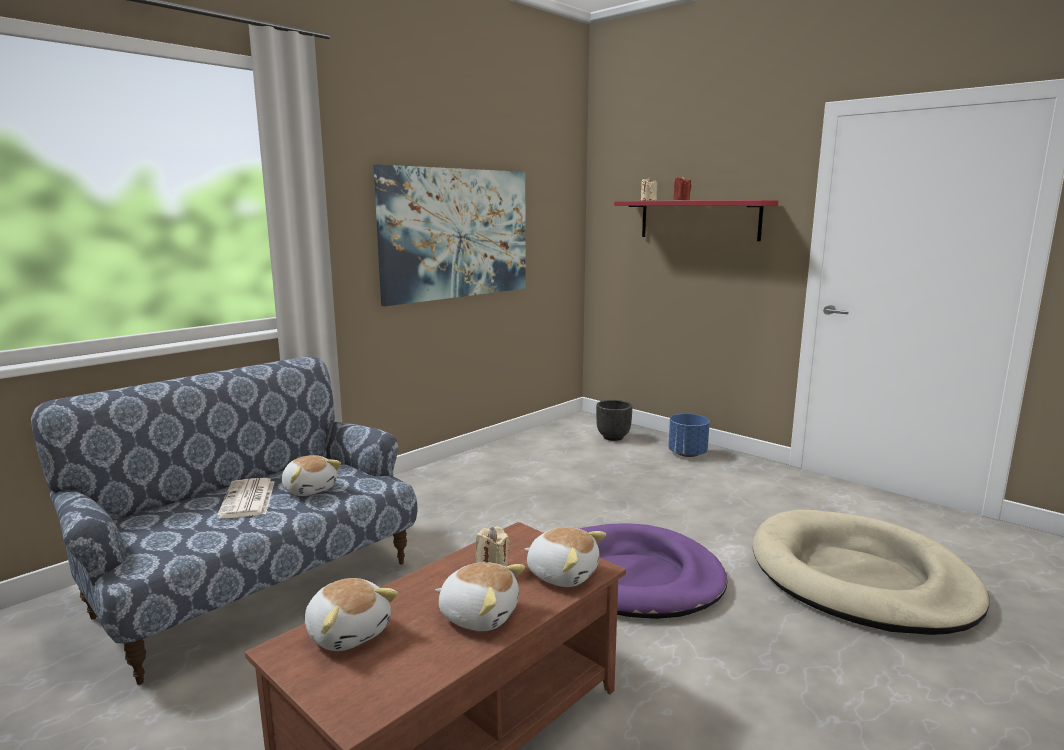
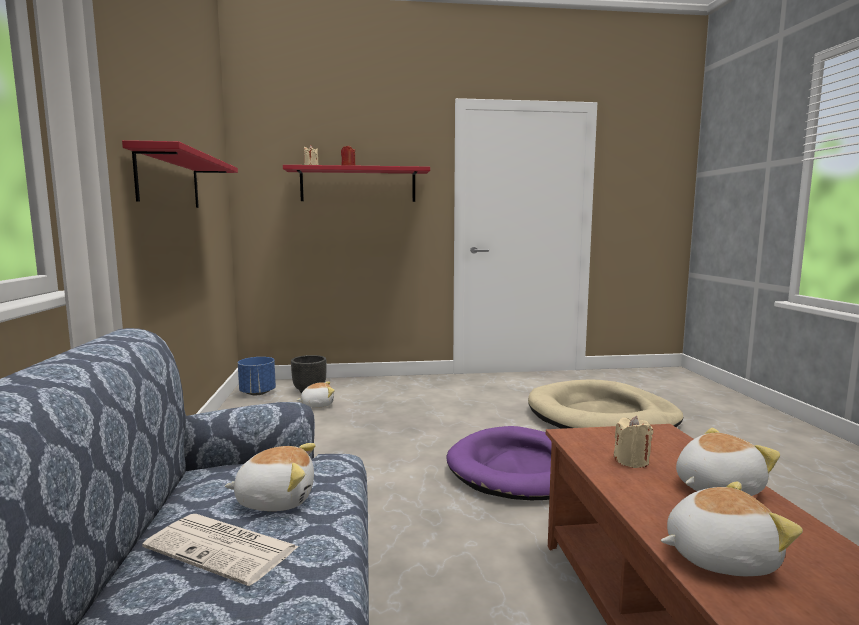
camera: 50 degrees left, 5 degrees down
(456, 233) = (169, 180): picture -> red shelf
(562, 574) = (663, 441): plush toy -> plush toy (317, 405)
(687, 454) = (384, 385): blue planter -> blue planter (257, 393)

